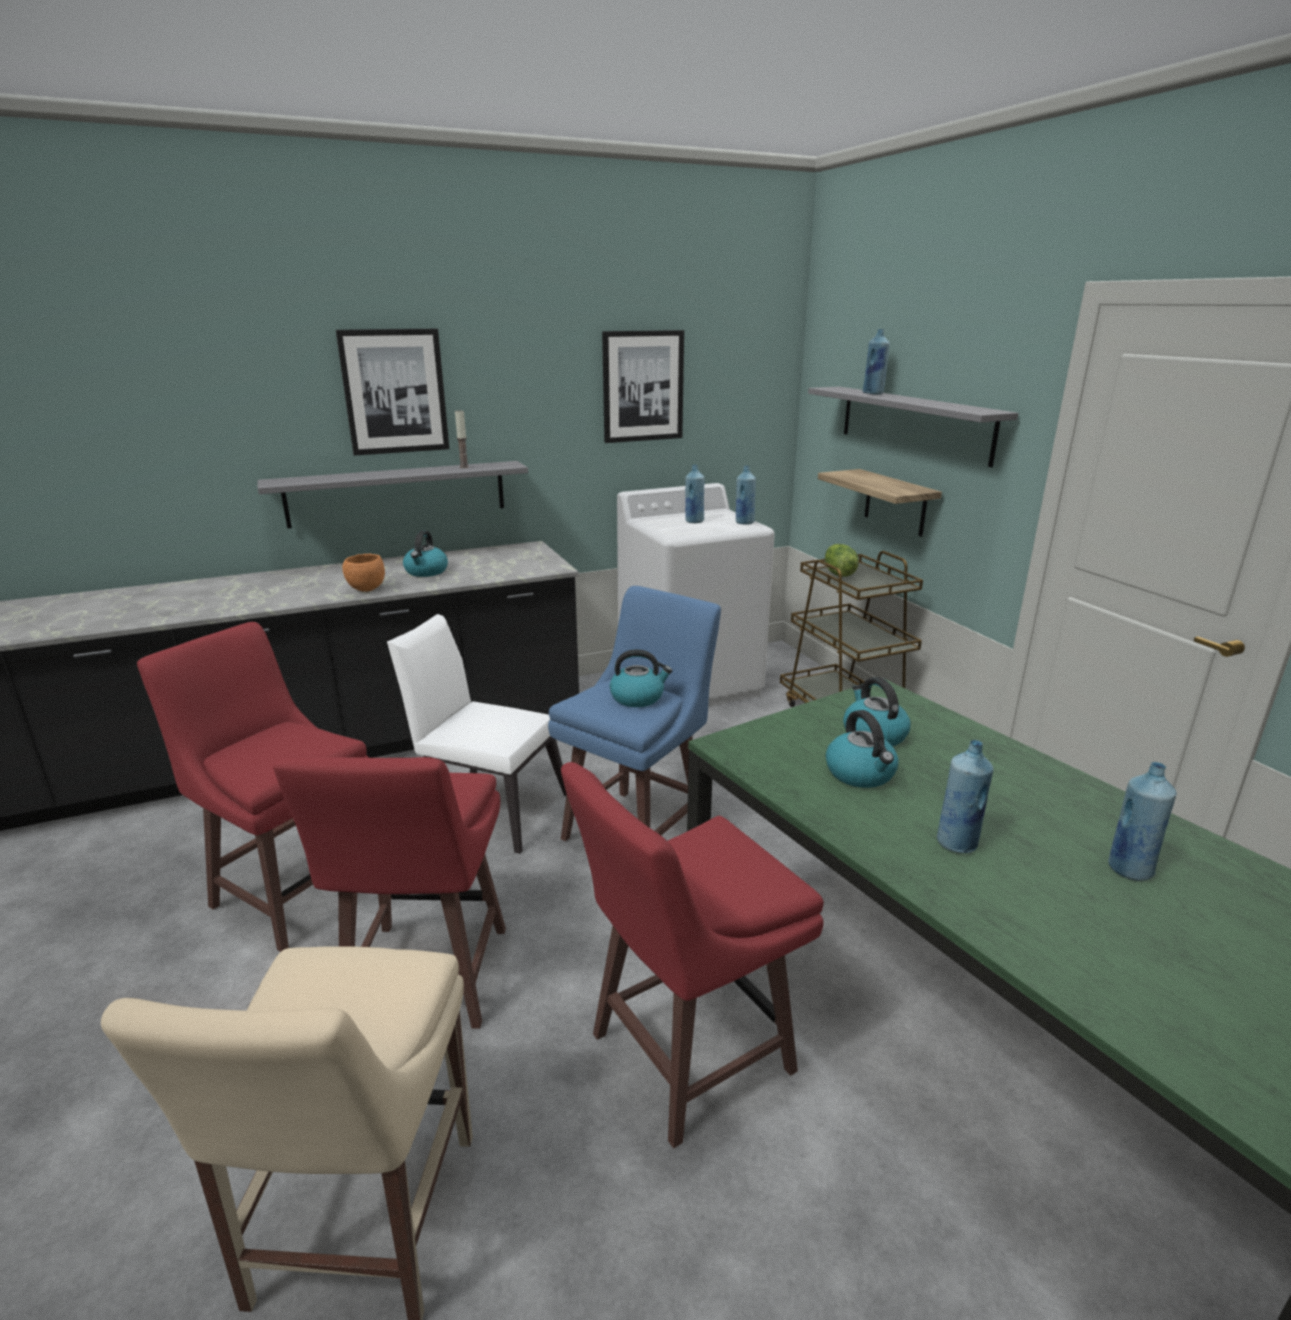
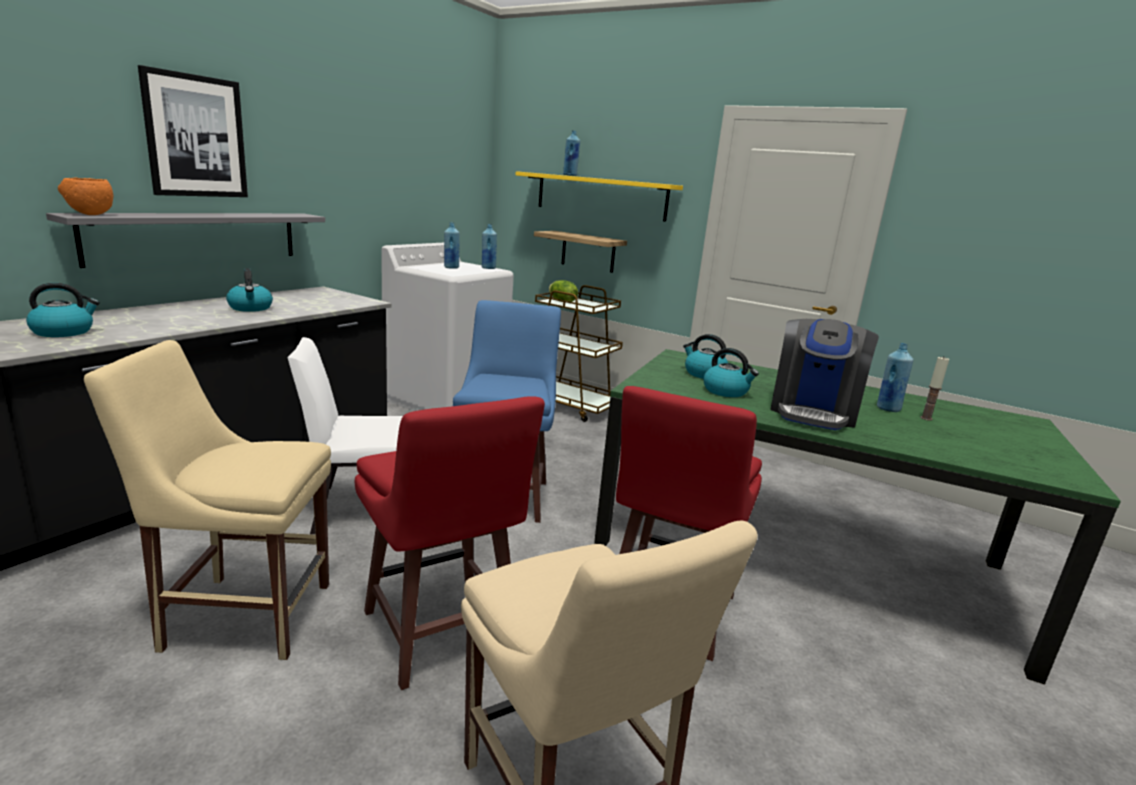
camera: 35 degrees left, 5 degrees down
(294, 892) = (241, 614): red stool -> beige chair
(366, 589) = (209, 322): orange bowl -> orange bowl (90, 214)
(464, 467) = (265, 214): candle -> candle (926, 418)
(638, 697) = (516, 381): kettle -> kettle (64, 332)
(642, 386) = (396, 160): picture -> none
(913, 423) = (600, 196): grey shelf -> yellow shelf
(957, 843) = (813, 412): blue bottle -> coffee machine

